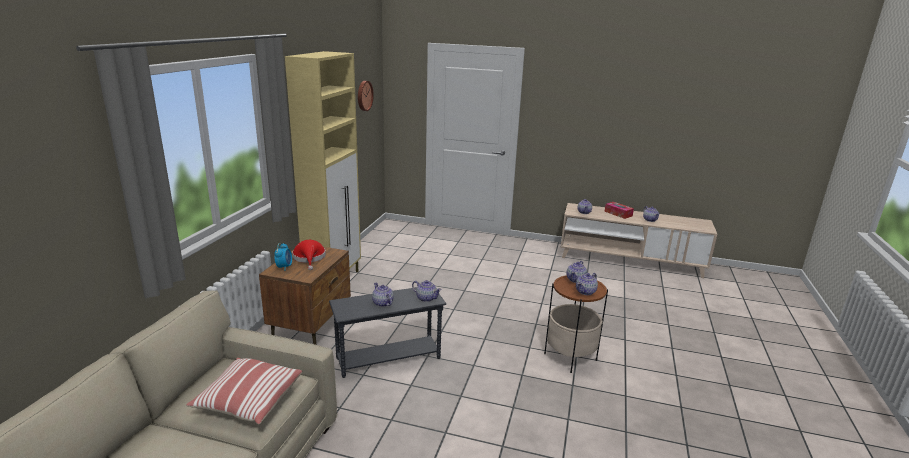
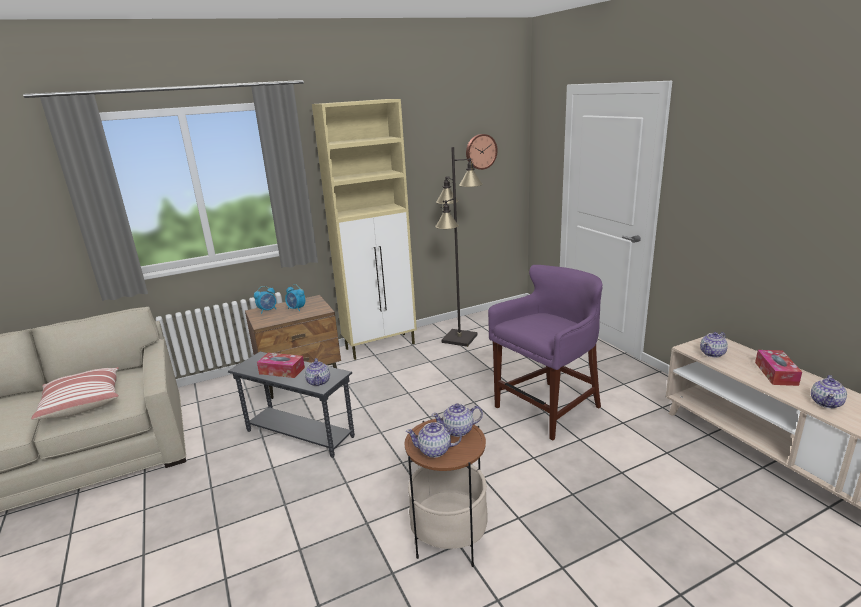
camera: 50 degrees right, 0 degrees up
(309, 258) = (296, 309): red hat -> alarm clock
(382, 303) = (282, 371): teapot -> tissue box
(386, 257) = (459, 339): none -> black floor lamp
(508, 277) = (547, 409): none -> purple stool

